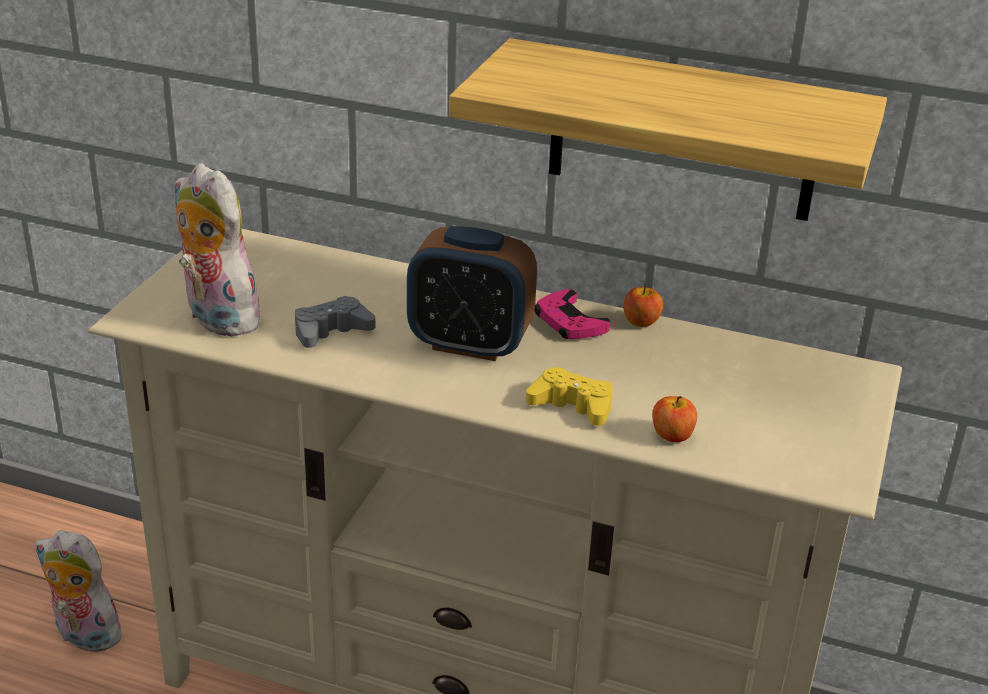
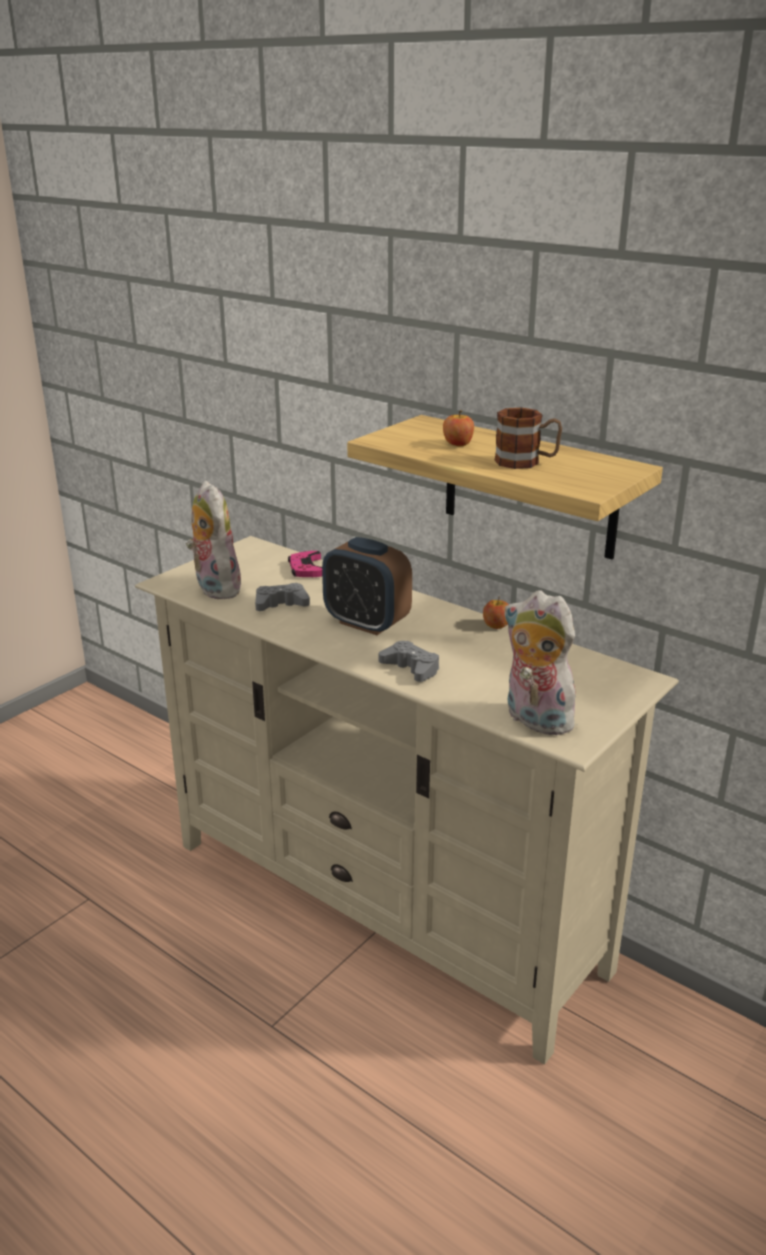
camera: 20 degrees right, 5 degrees down
(83, 636) = (147, 808): plush toy -> plush toy (534, 720)
(569, 322) = (445, 619): pink game controller -> pink game controller (307, 569)
(572, 405) = (411, 668): yellow game controller -> grey game controller
(672, 436) = (468, 696): apple -> apple (457, 444)
(719, 107) = (526, 462): none -> mug

